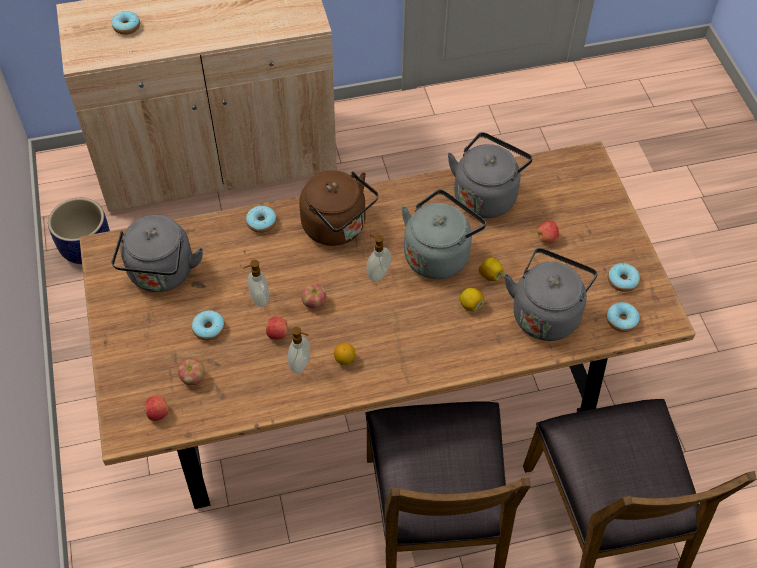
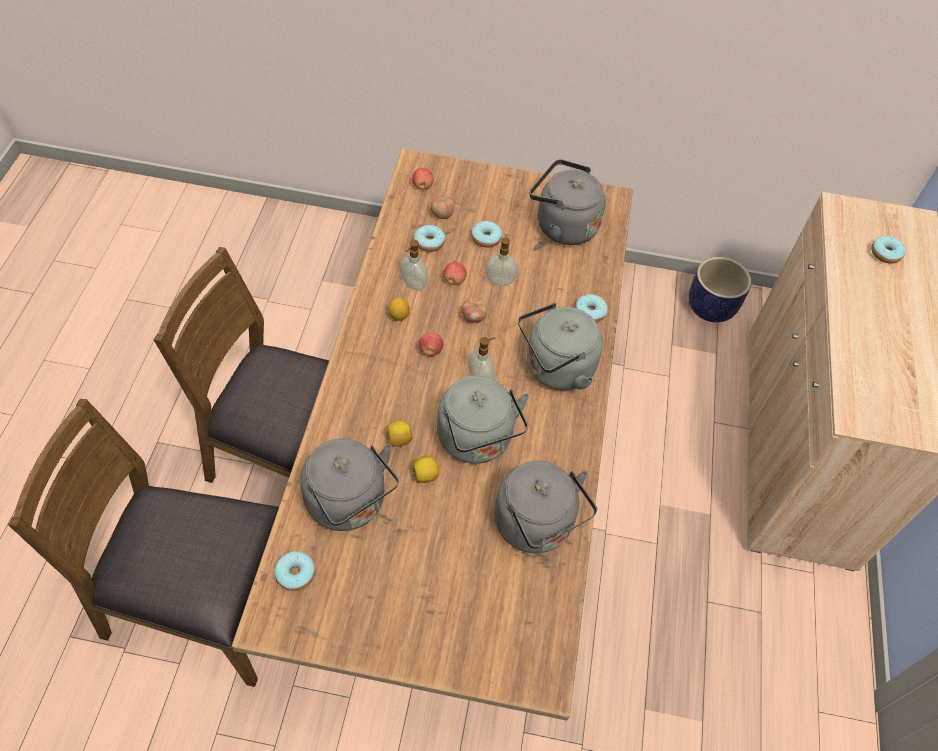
camera: 110 degrees right, 0 degrees up
(337, 227) = (555, 369): brown kettle -> grey kettle
(547, 238) = (444, 558): apple -> apple (430, 350)
(622, 281) = (343, 606): donut -> donut (429, 242)

